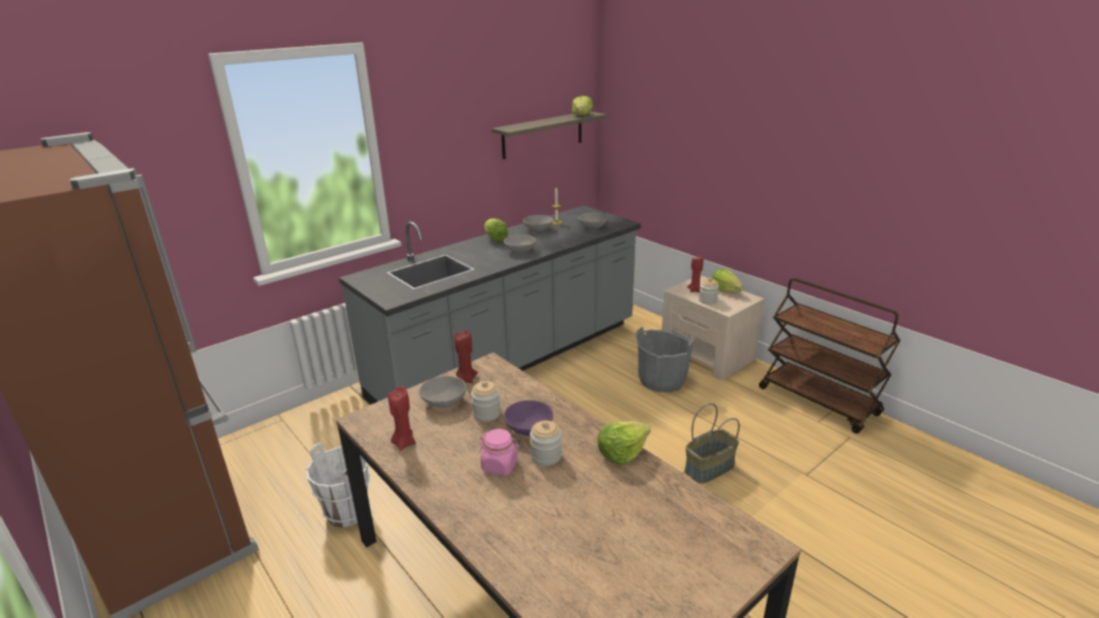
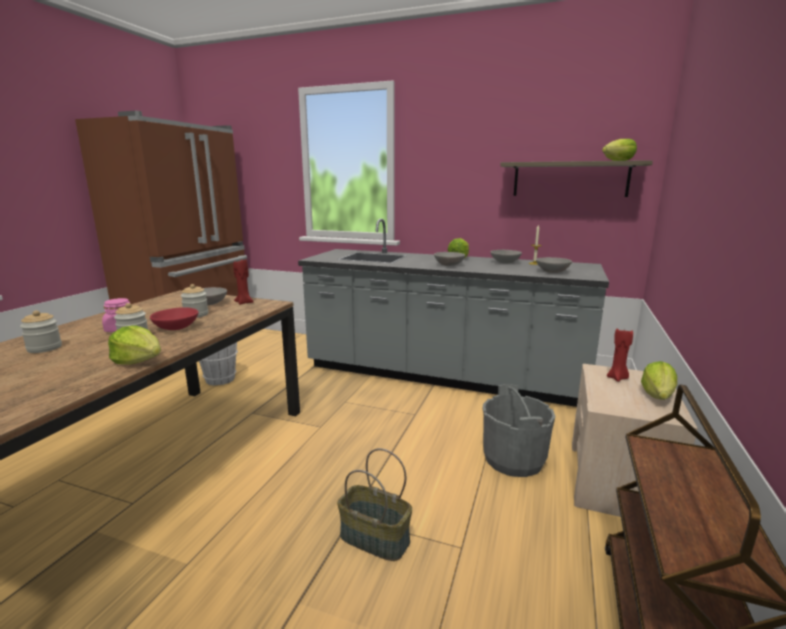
camera: 60 degrees right, 10 degrees down
(404, 443) = (152, 305): red candle -> none
(528, 428) = (176, 328): purple bowl -> red bowl
(707, 300) = (606, 390): jar -> jar (44, 348)

